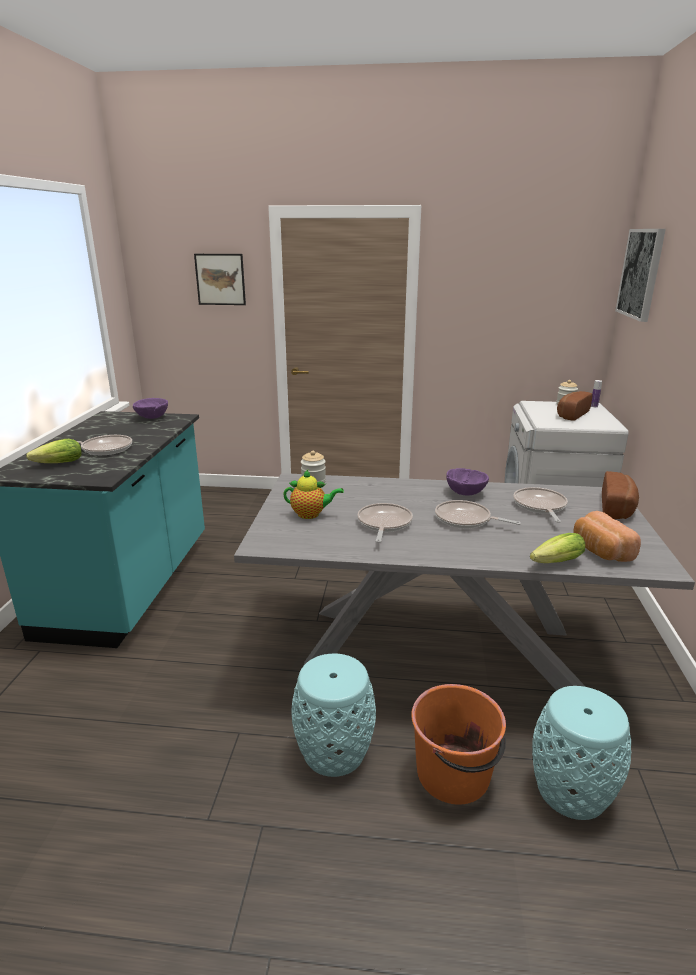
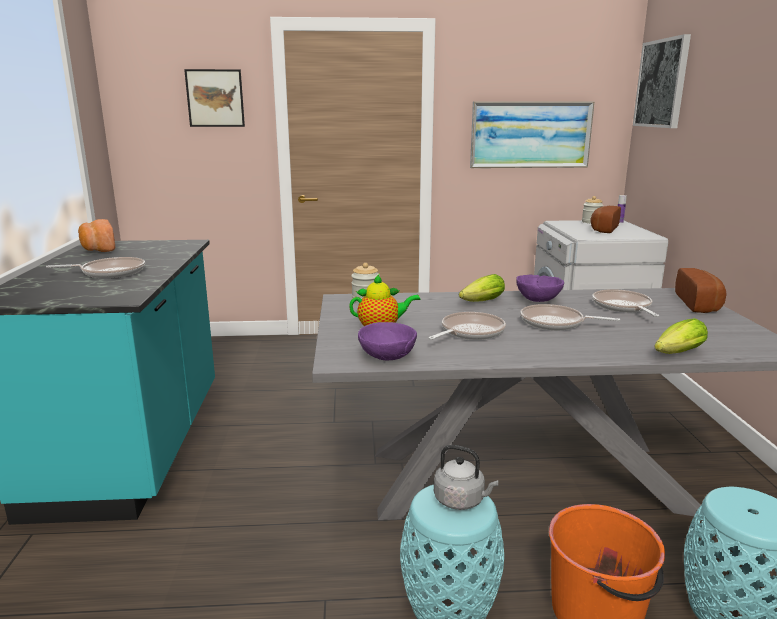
camera: 10 degrees left, 5 degrees down
(56, 464) = (54, 289): lettuce -> lettuce (480, 302)
(152, 417) = (154, 244): purple bowl -> purple bowl (388, 358)
(341, 671) = (461, 500): none -> grey kettle
(384, 524) = (469, 332): frying pan -> frying pan turned 45 degrees clockwise
(512, 317) = (530, 134): none -> picture
(599, 551) = (712, 340): bread -> bread (97, 249)

